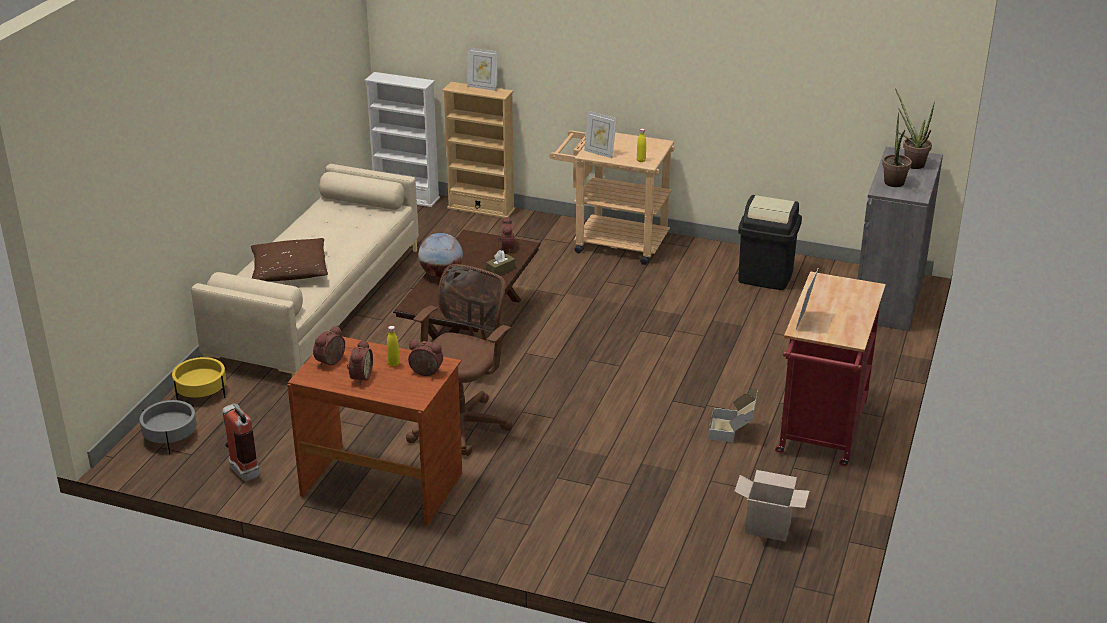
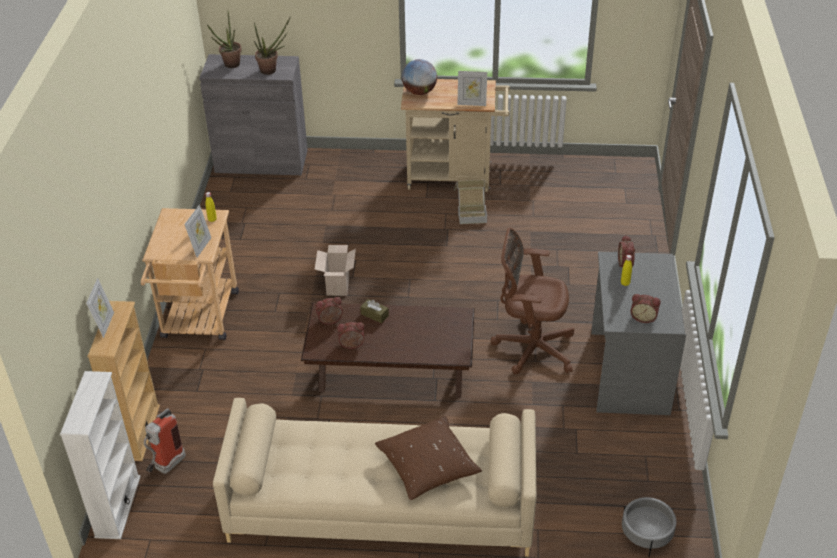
camera: 105 degrees left, 10 degrees up
(201, 392) = (570, 540): yellow planter -> none
(241, 468) = (659, 465): fire extinguisher -> fire extinguisher (166, 467)
(360, 377) = (653, 296): alarm clock -> alarm clock (352, 345)
(383, 483) = (627, 372): brown desk -> grey desk
(441, 274) = (395, 351): globe -> globe (419, 92)
(765, 276) = (242, 222): black trash can -> none
(769, 528) = (568, 187): cardboard box -> cardboard box (337, 285)
(821, 433) = (455, 176): red cart -> beige cart

